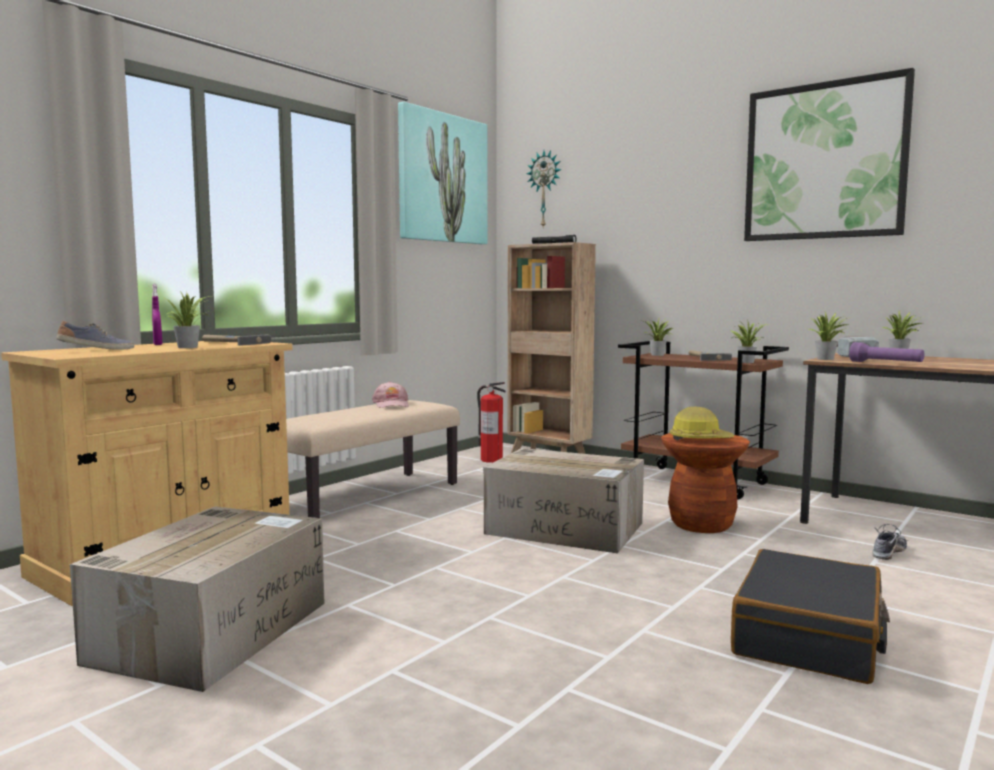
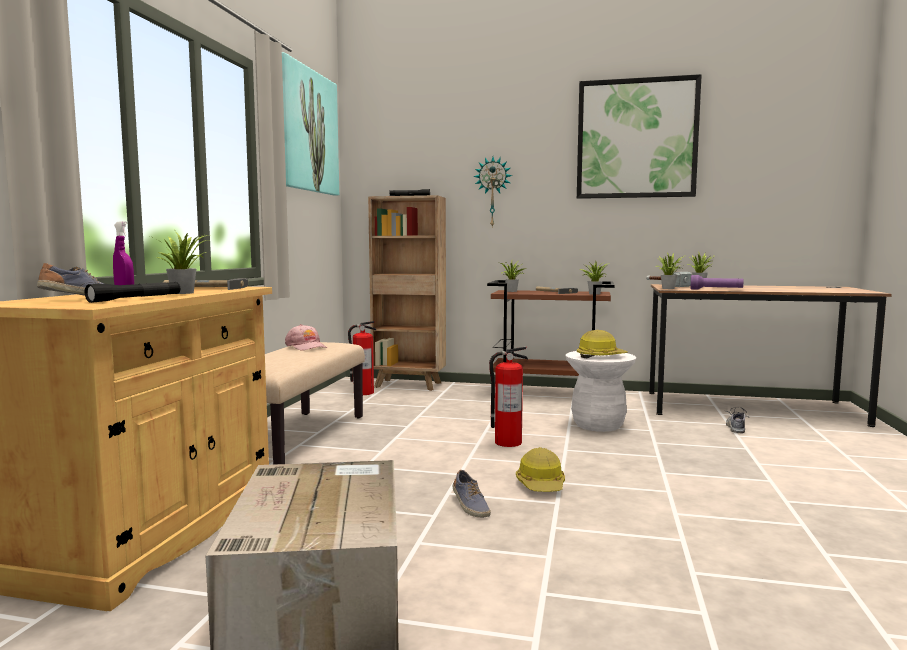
camera: 25 degrees left, 0 degrees up
(126, 351) = (136, 299): none -> black flashlight
(438, 582) = (469, 506): none -> shoe
(539, 576) = (541, 485): none -> hard hat
(545, 189) = (391, 148): wall clock -> wall clock (493, 192)
(567, 528) = (507, 442): cardboard box -> fire extinguisher
(701, 525) = (598, 425): brown stool -> white stool
(809, 637) = (778, 495): black suitcase -> none

